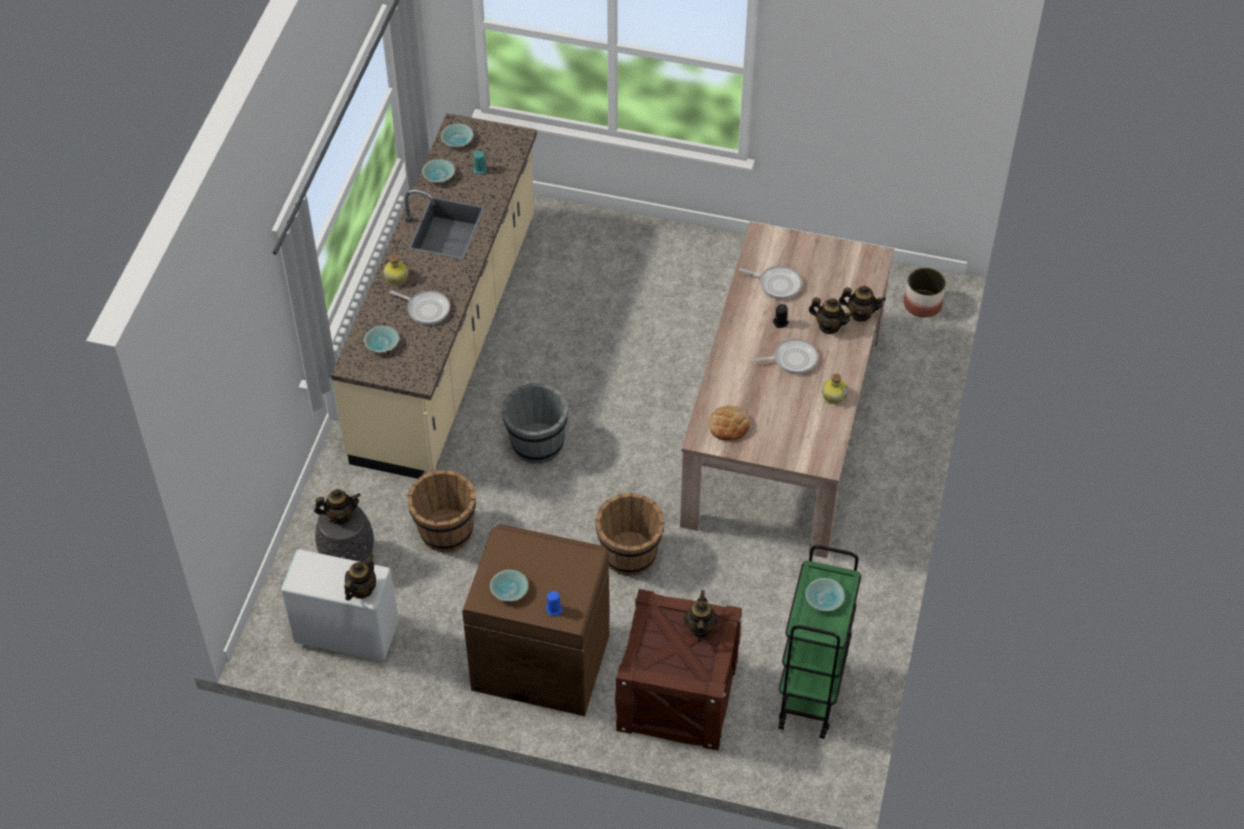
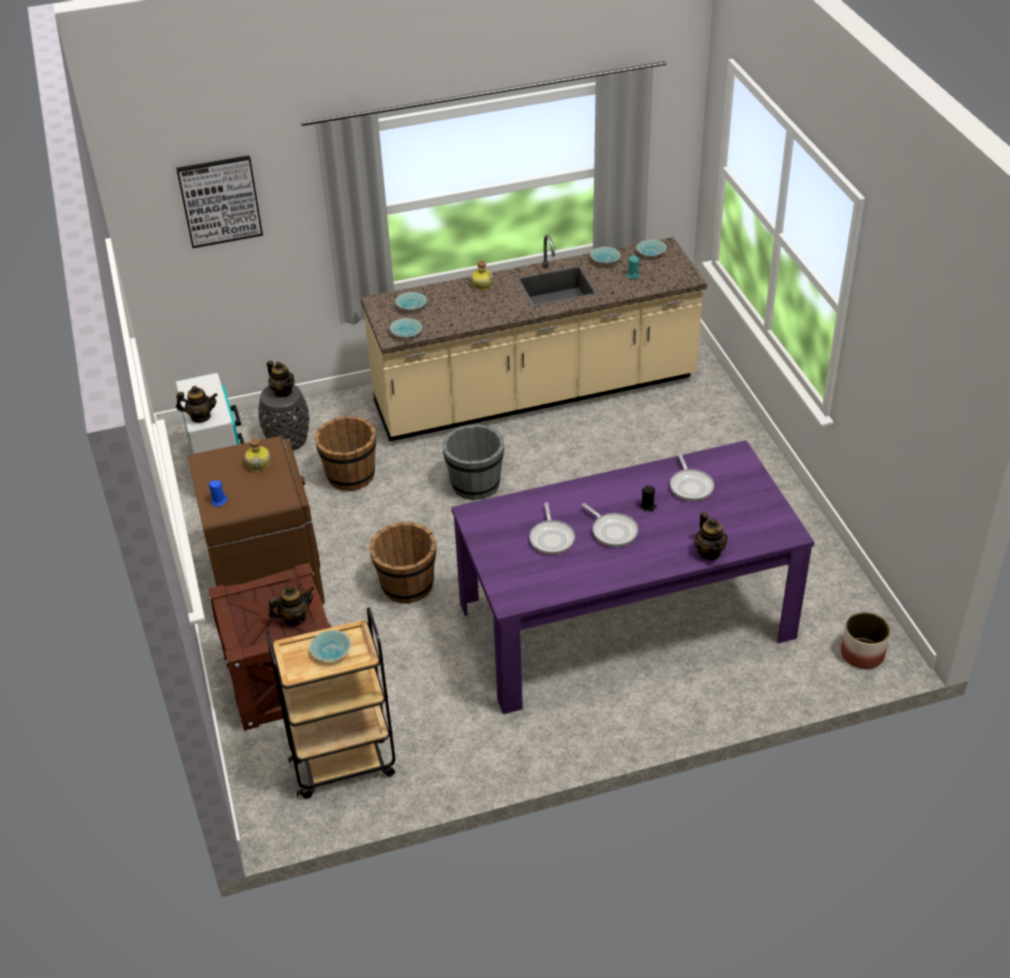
camera: 60 degrees right, 10 degrees down
(230, 387) = (220, 200): none -> picture
(426, 309) = (465, 311): frying pan -> frying pan (552, 538)
(508, 589) = (222, 469): turquoise bowl -> turquoise bowl (406, 332)
(729, 426) = (500, 524): bread -> none
(783, 426) = (625, 620): beige dining table -> purple dining table
(812, 695) = (343, 769): green cart -> brown cart
(829, 326) = (674, 538): teapot -> none
(833, 395) = (595, 574): bottle -> bottle (259, 464)

